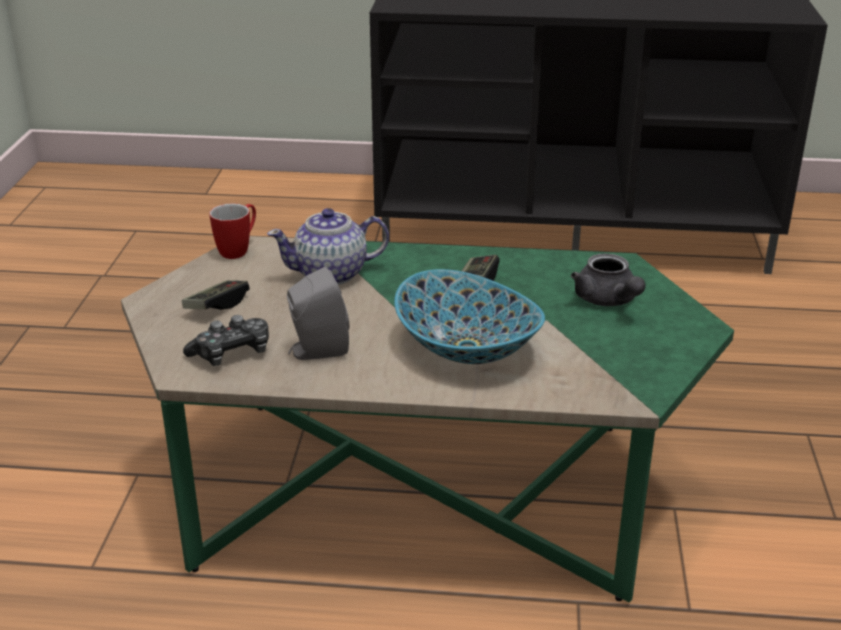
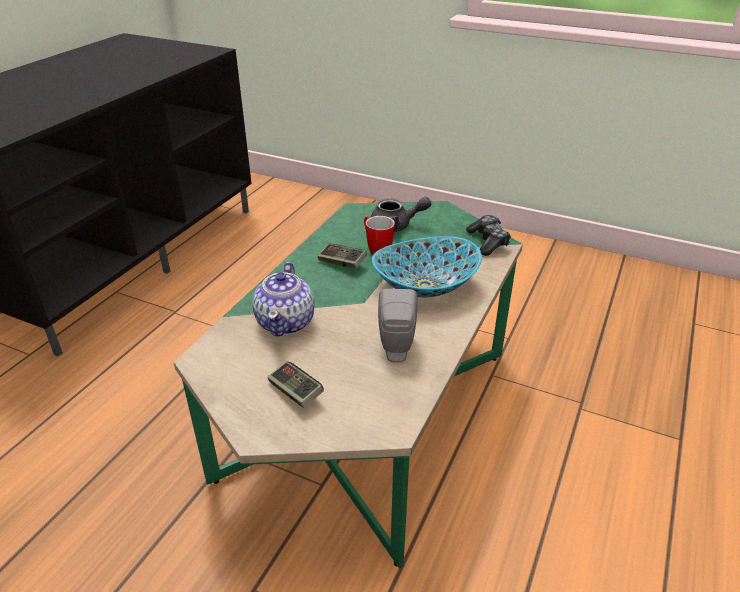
camera: 70 degrees left, 5 degrees up
(232, 353) = (378, 394): game controller -> game controller (488, 242)
(239, 250) = (204, 364): mug -> mug (376, 249)

